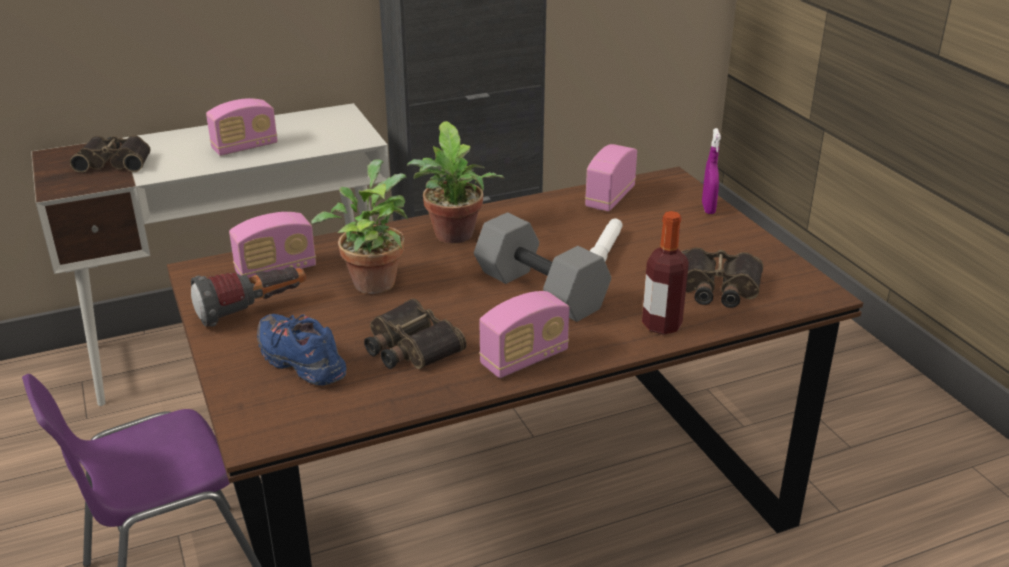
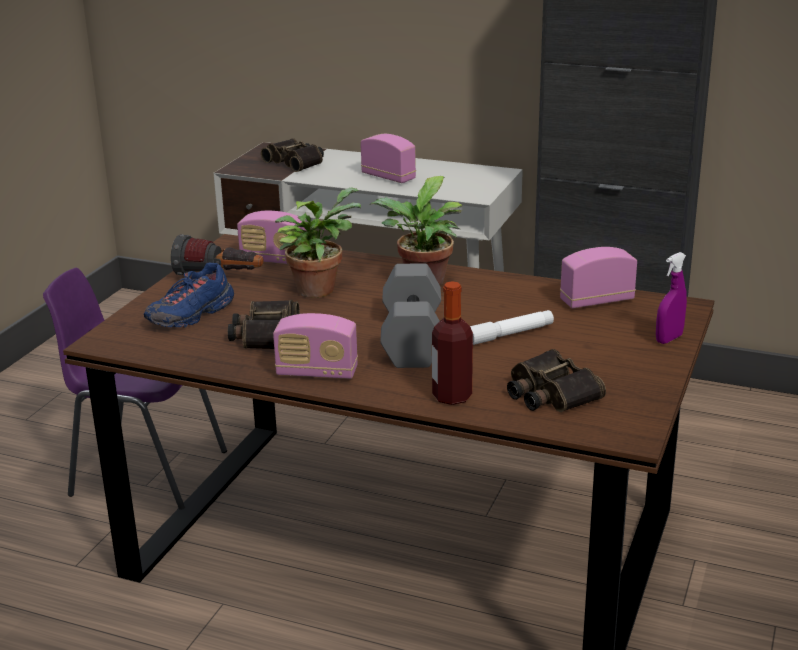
camera: 45 degrees right, 5 degrees down
(245, 147) = (388, 177): radio -> radio turned 150 degrees counterclockwise
(300, 362) = (192, 315): blue shoe -> blue shoe turned 135 degrees counterclockwise

